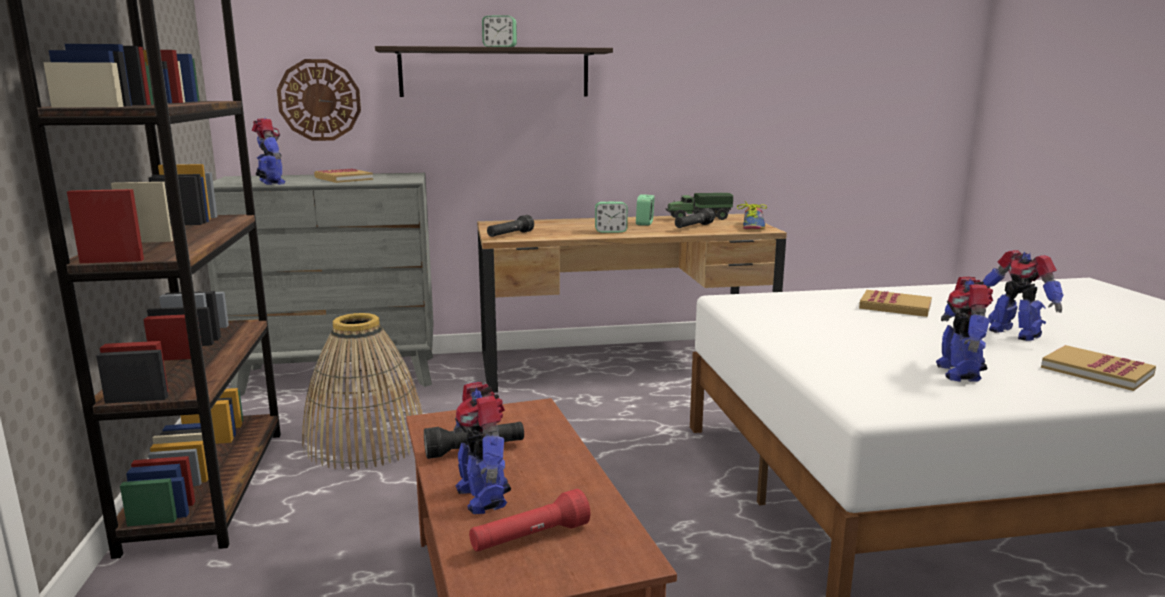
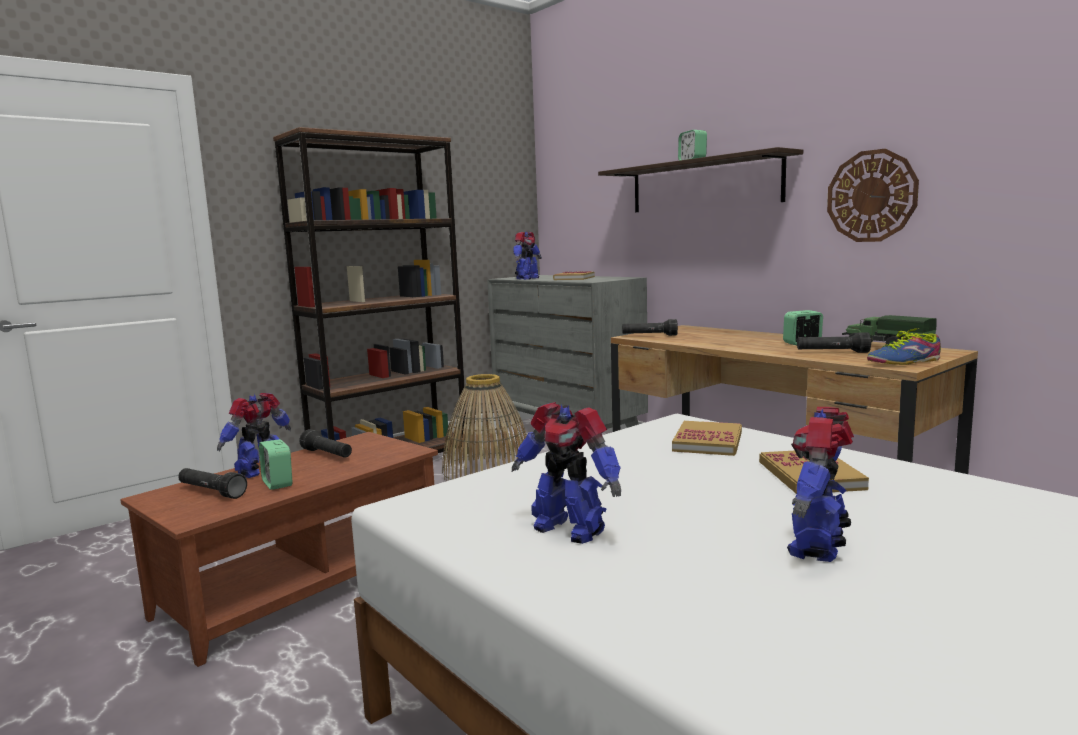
camera: 60 degrees right, 5 degrees down
(319, 100) = (589, 218): wall clock -> wall clock (871, 196)
(530, 538) = (211, 492): red flashlight -> black flashlight
(610, 231) = (736, 344): alarm clock -> alarm clock (277, 483)
(959, 372) = (569, 529): toy robot -> toy robot turned 120 degrees counterclockwise
(1096, 371) = (702, 608): book -> book (708, 442)

